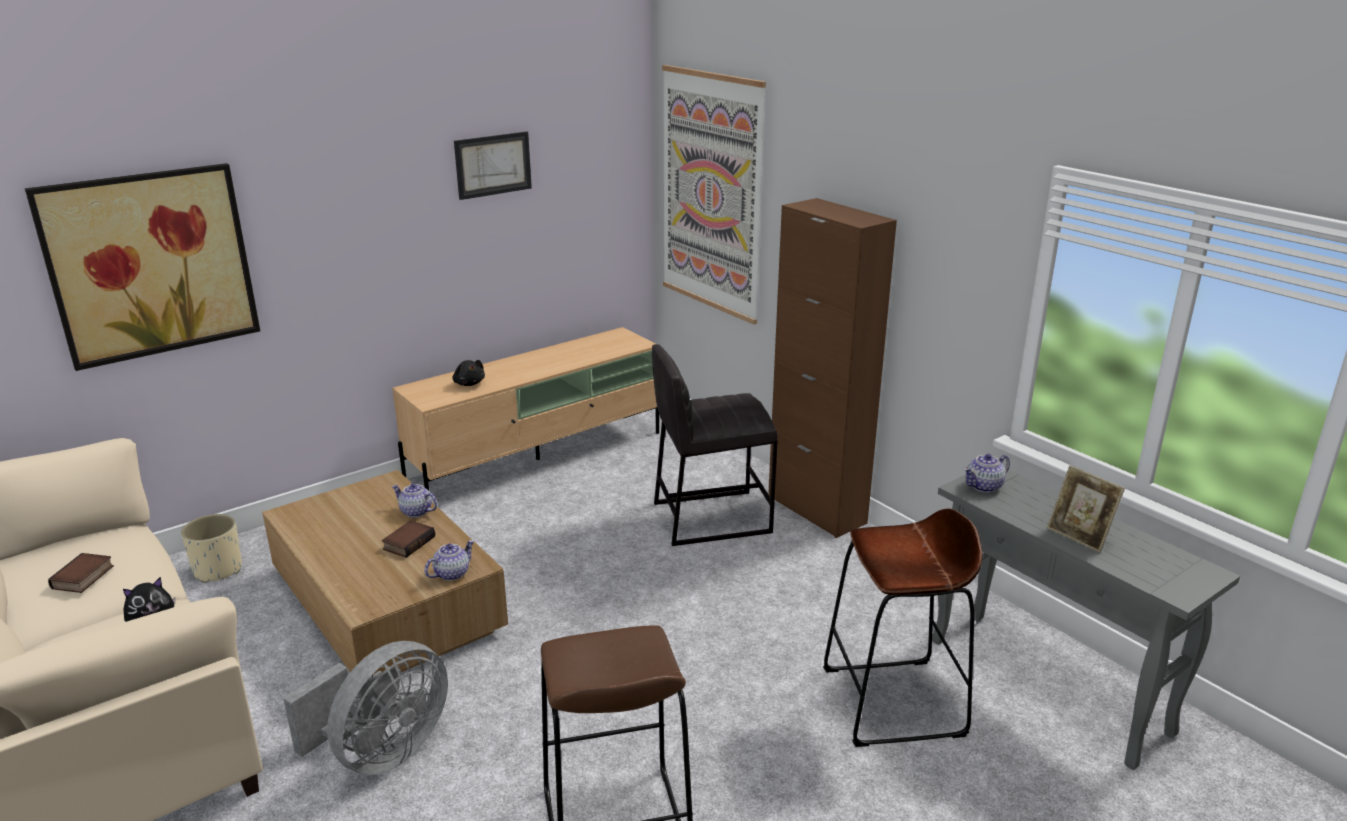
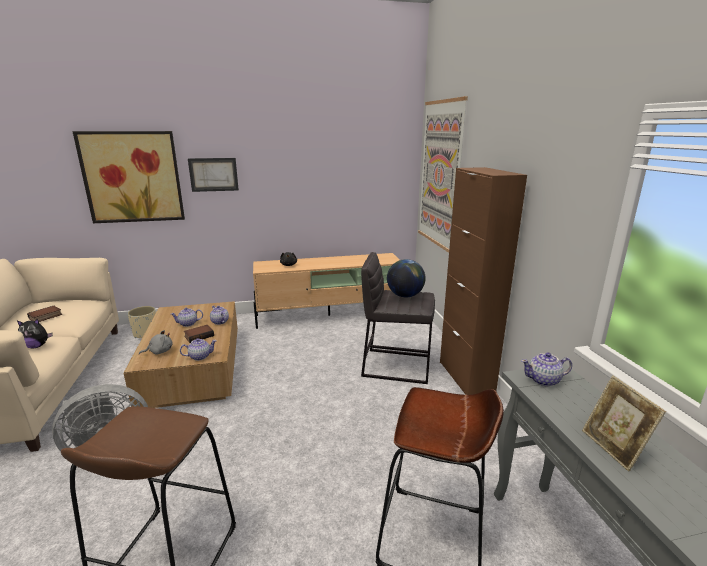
camera: 25 degrees right, 5 degrees down
(362, 528) = (188, 324): none -> teapot
(371, 583) = (159, 351): none -> grey plush toy
(493, 165) = (319, 150): picture -> picture (213, 174)
(721, 406) = (405, 295): none -> globe

